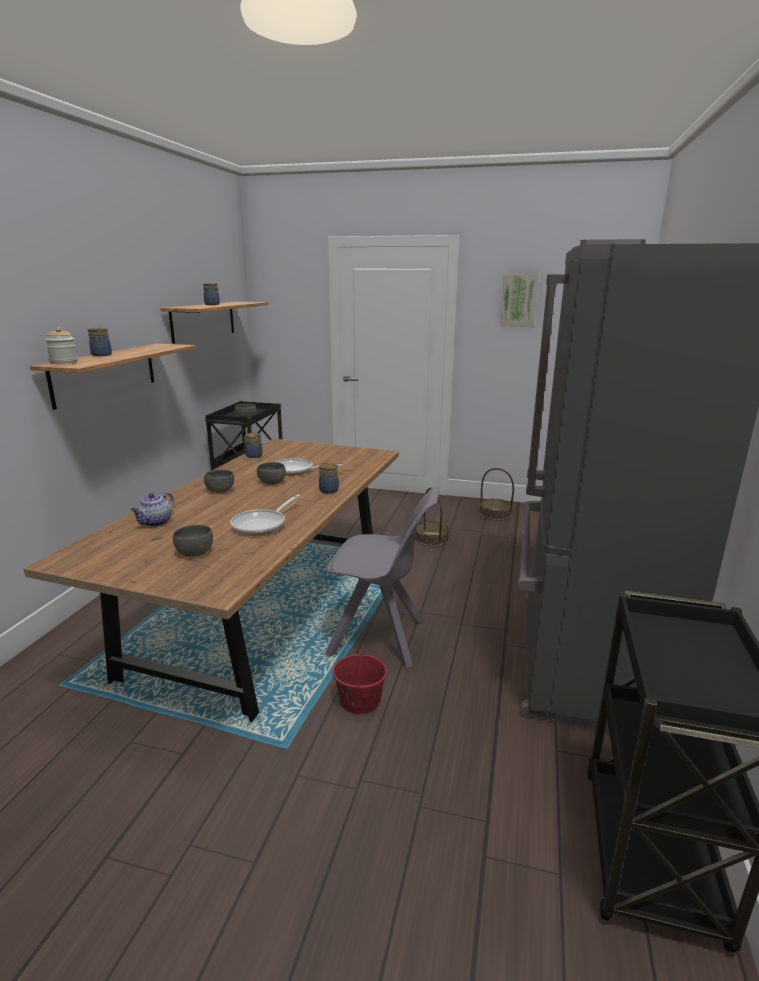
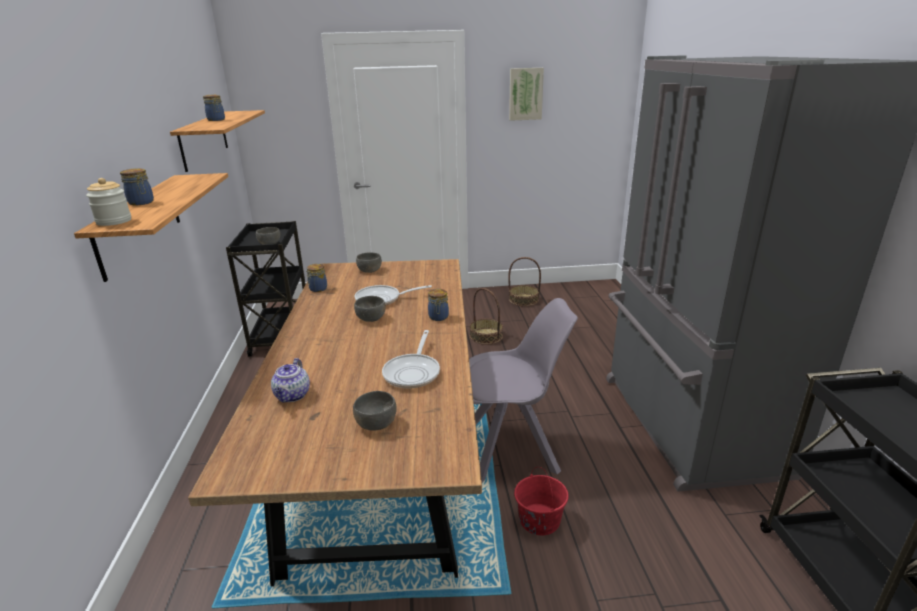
camera: 20 degrees left, 5 degrees up
(220, 490) = (324, 339): grey bowl -> grey bowl (369, 270)

